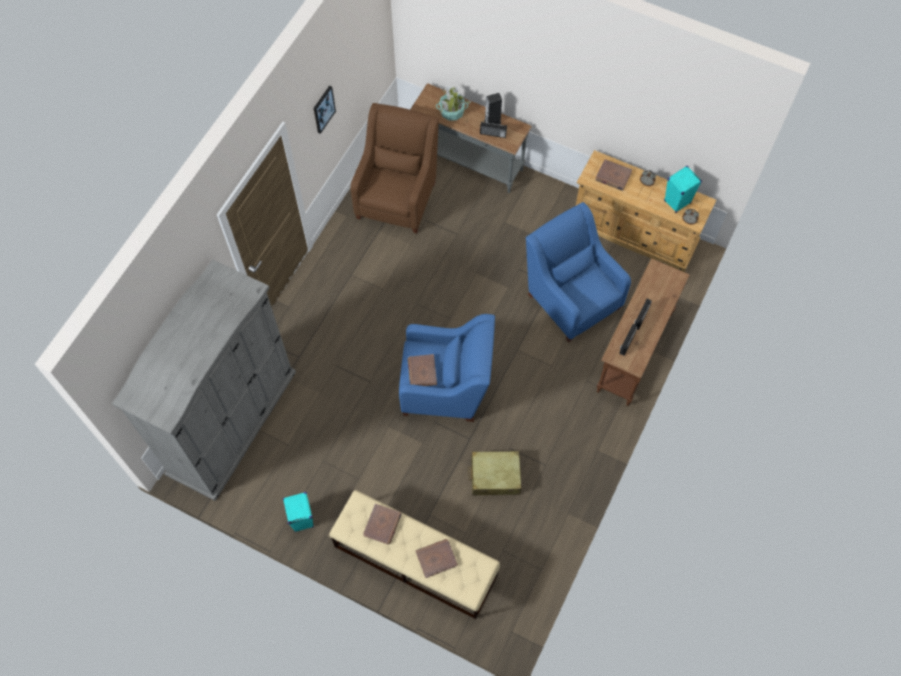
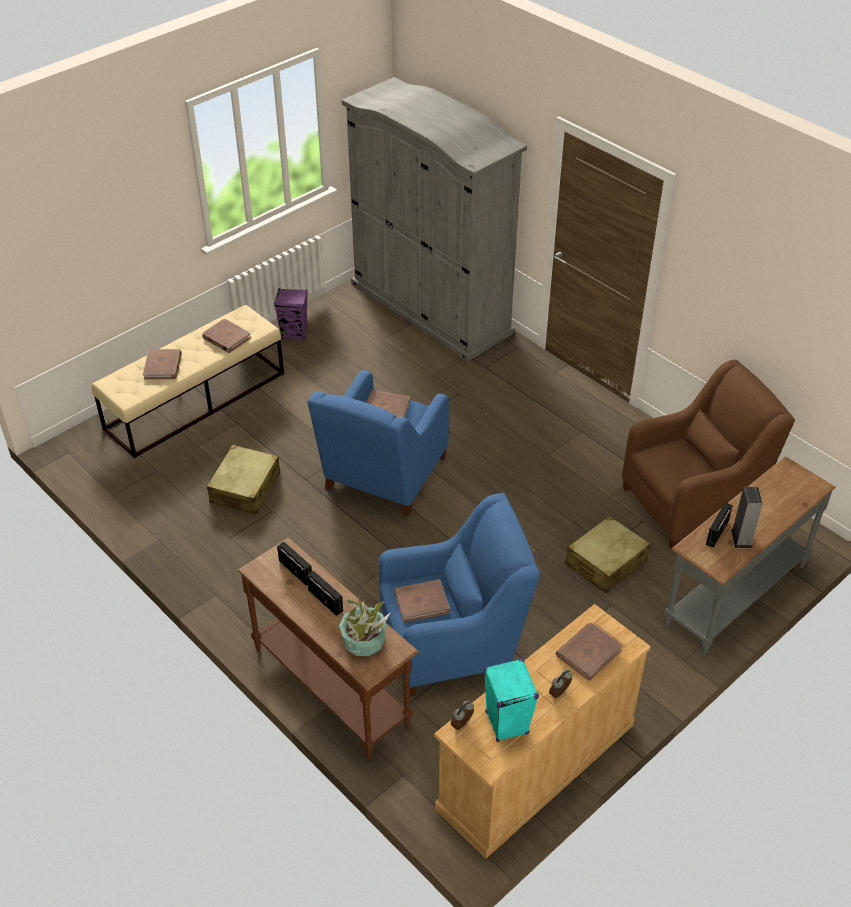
camera: 110 degrees right, 20 degrees down
(302, 519) = (294, 333): turquoise speaker -> purple speaker
(323, 109) = (731, 270): picture -> none
(397, 196) = (692, 502): brown armchair -> brown armchair turned 60 degrees counterclockwise
(452, 112) = (771, 498): potted plant -> potted plant (364, 641)
(471, 232) = (605, 563): none -> beige suitcase
(589, 290) = (421, 602): none -> brown book

